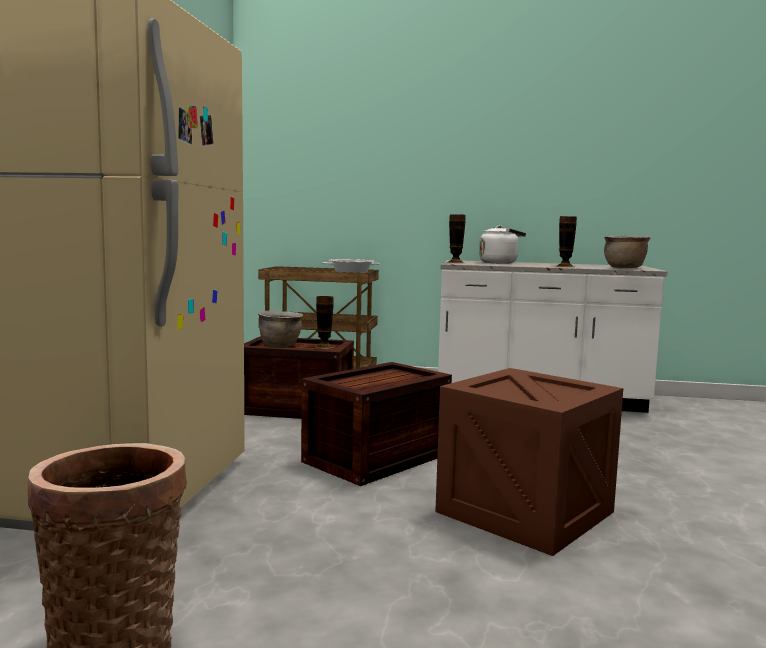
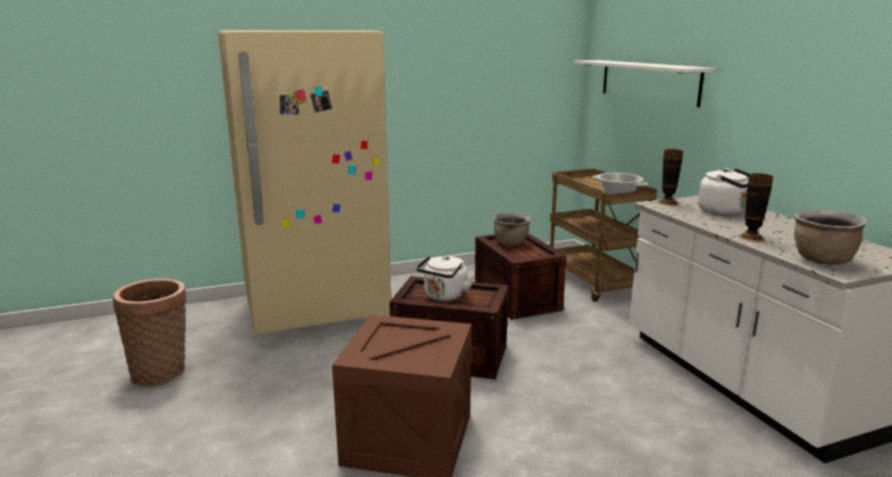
camera: 60 degrees right, 10 degrees up
(324, 347) = (532, 254): vase -> none
(342, 170) = (648, 81): none -> white shelf
(377, 381) = (444, 297): none -> white kettle

